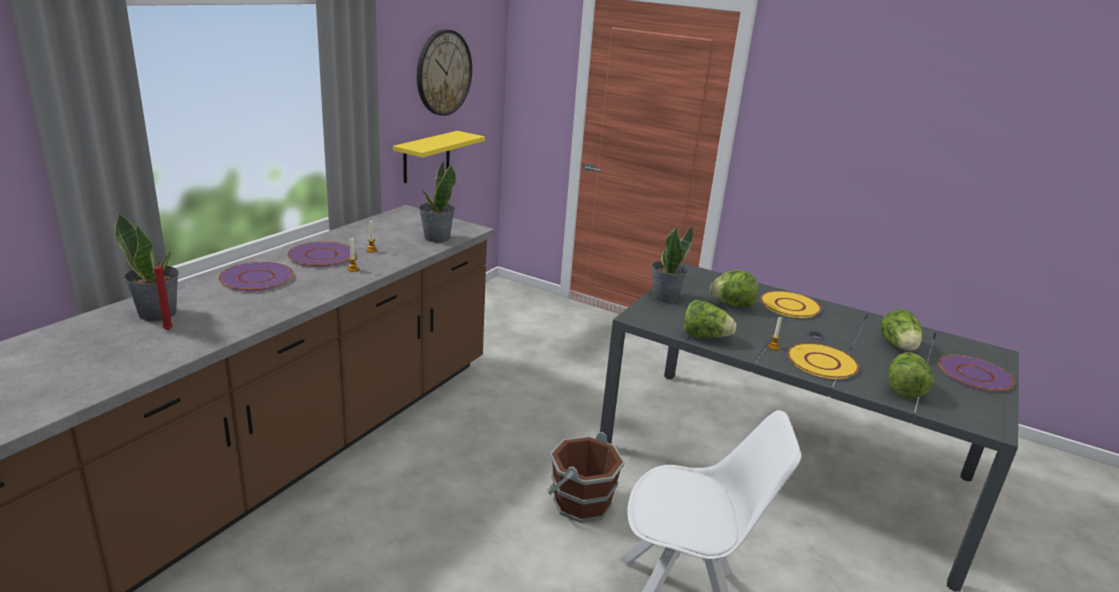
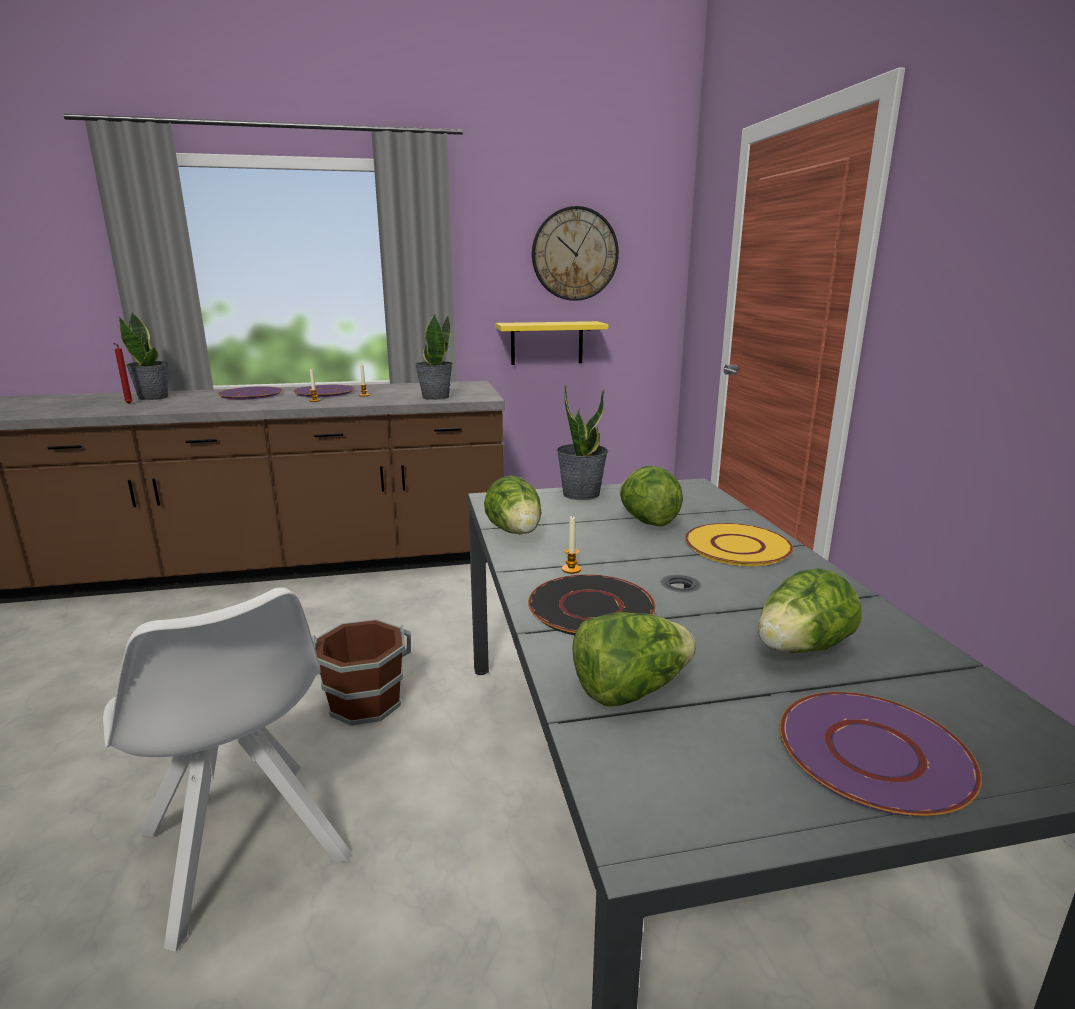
camera: 50 degrees right, 5 degrees down
(821, 362) = (590, 607): yellow plate -> black plate

